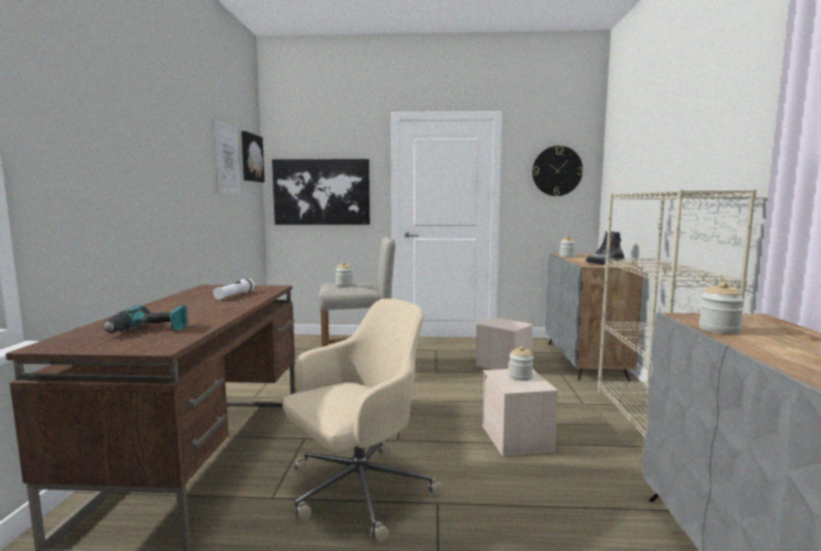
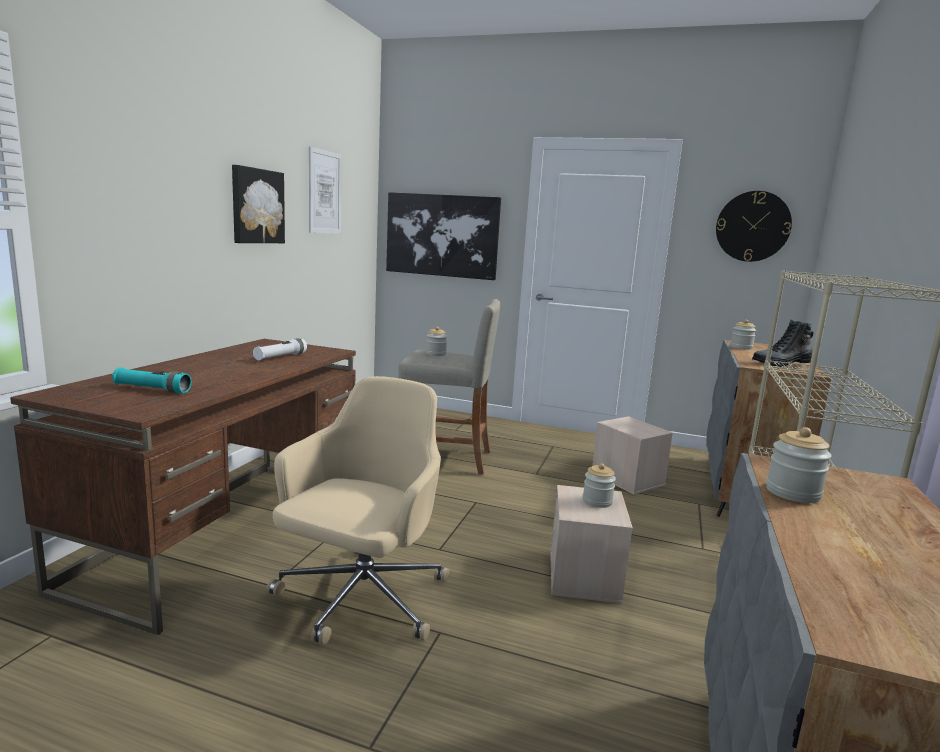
camera: 15 degrees right, 5 degrees up
(148, 330) = (152, 389): power drill -> turquoise flashlight
(251, 158) = (360, 190): picture -> picture (256, 206)
(357, 492) = (361, 599): beige office chair -> beige office chair turned 45 degrees counterclockwise

